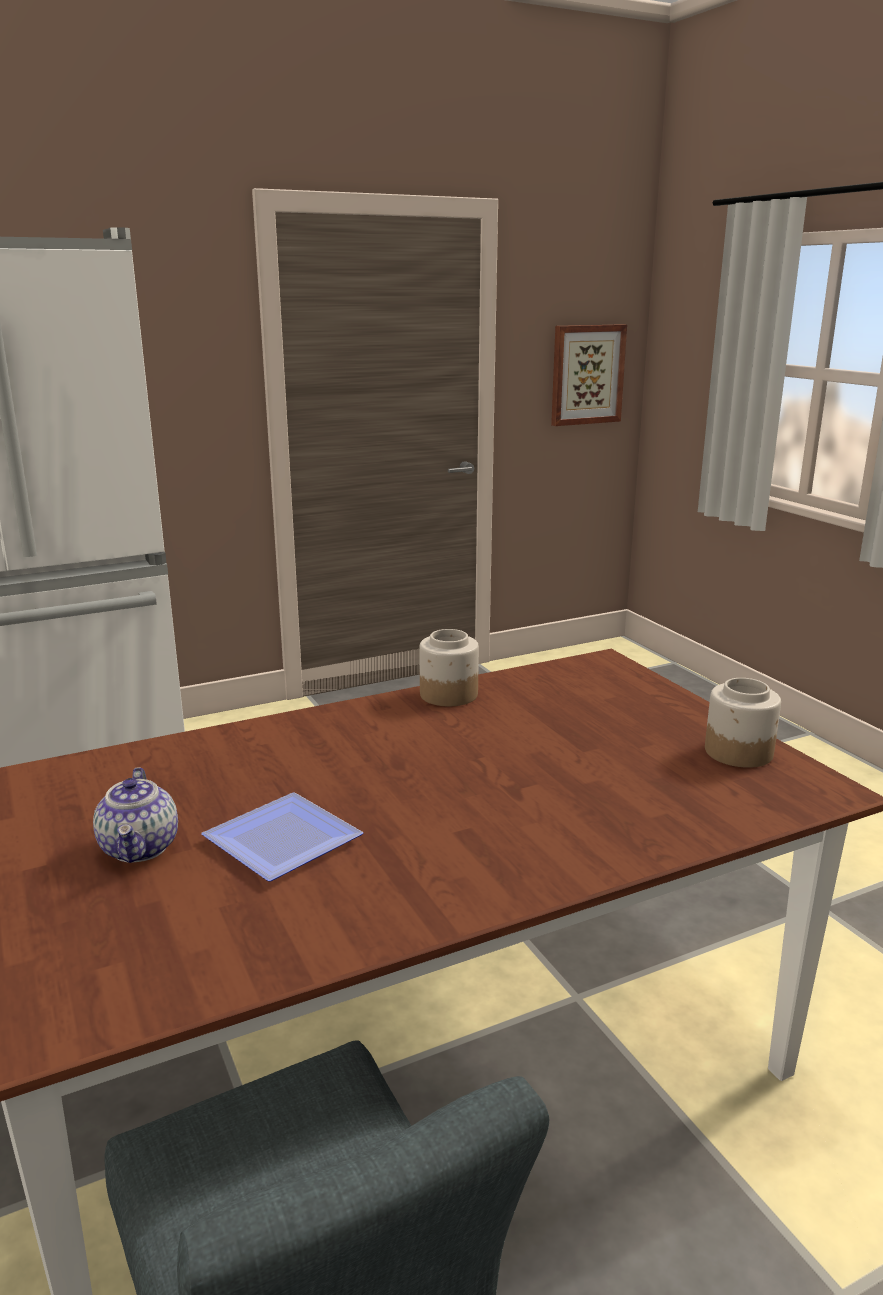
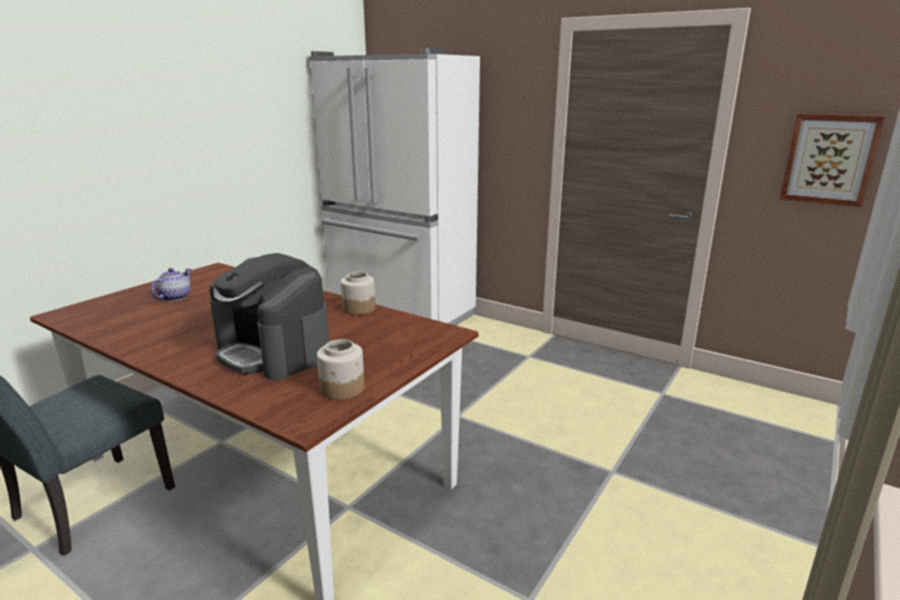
camera: 60 degrees right, 0 degrees up
(141, 848) = (175, 297): teapot -> teapot turned 150 degrees clockwise
(282, 844) = (185, 314): plate -> none
(566, 780) = (274, 351): none -> coffee machine

